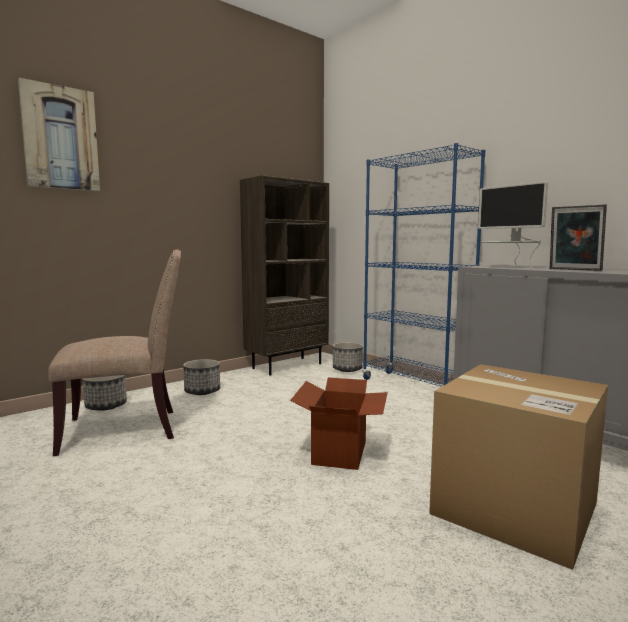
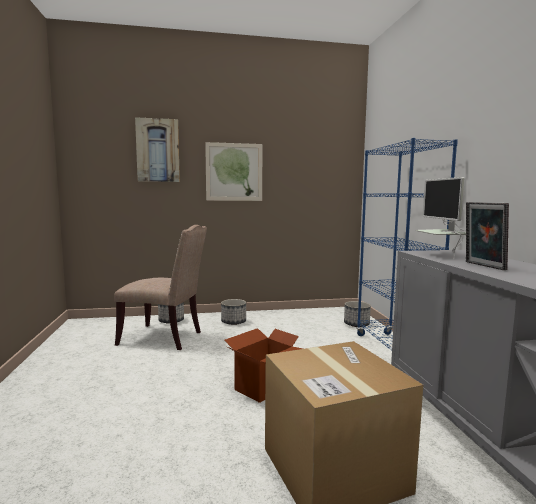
camera: 30 degrees right, 0 degrees up
(178, 181) = (234, 172): none -> picture
(287, 366) = (313, 313): brown bookcase -> none

